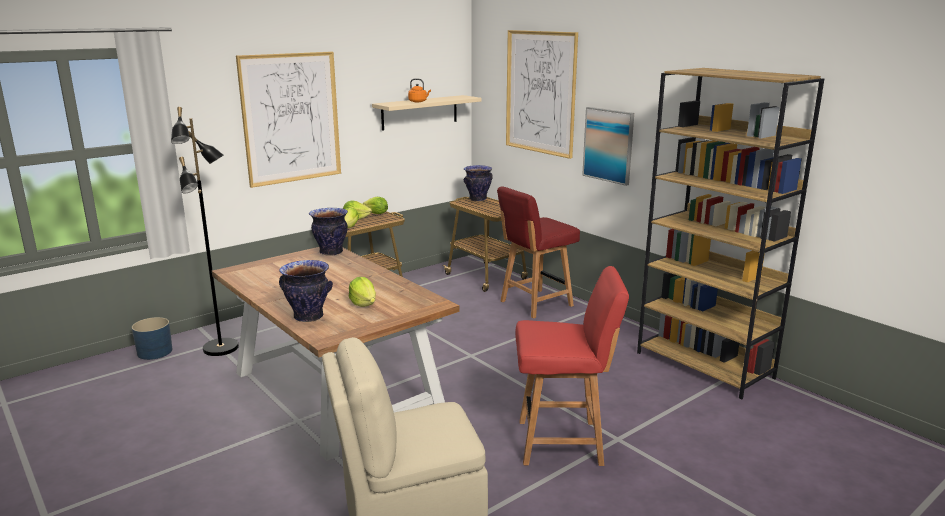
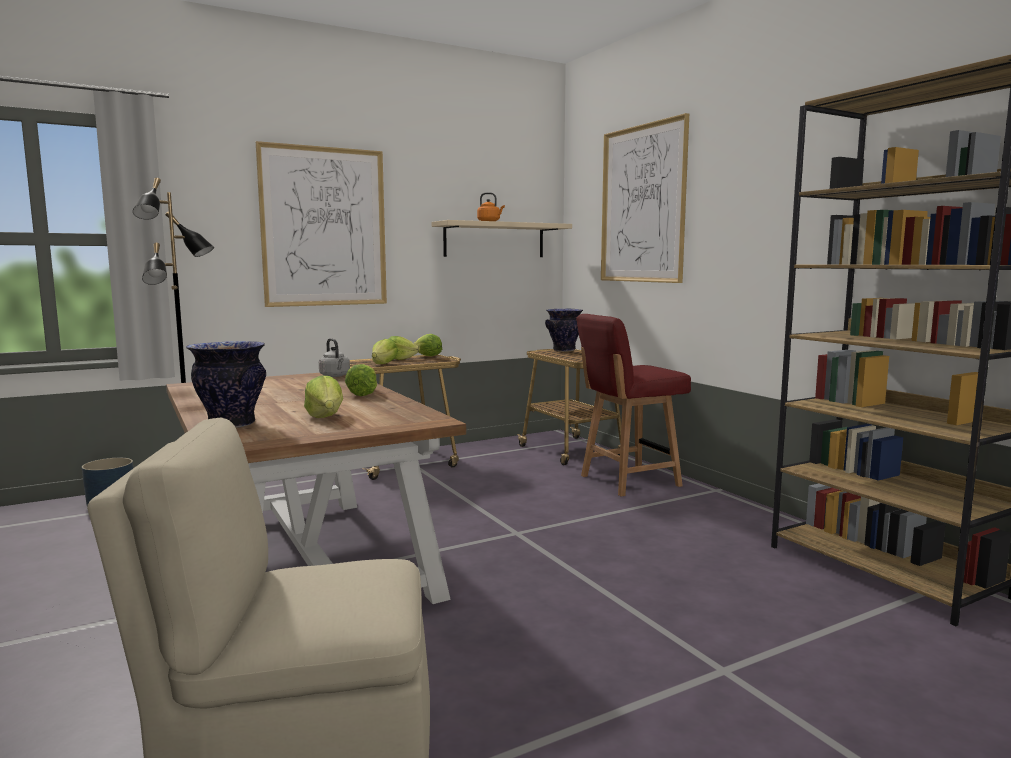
camera: 10 degrees right, 10 degrees down
(331, 252) = (335, 376): vase -> grey kettle
(370, 273) = (365, 392): none -> lettuce
(562, 442) = (623, 667): red chair -> none
(608, 145) = (730, 256): picture -> none

